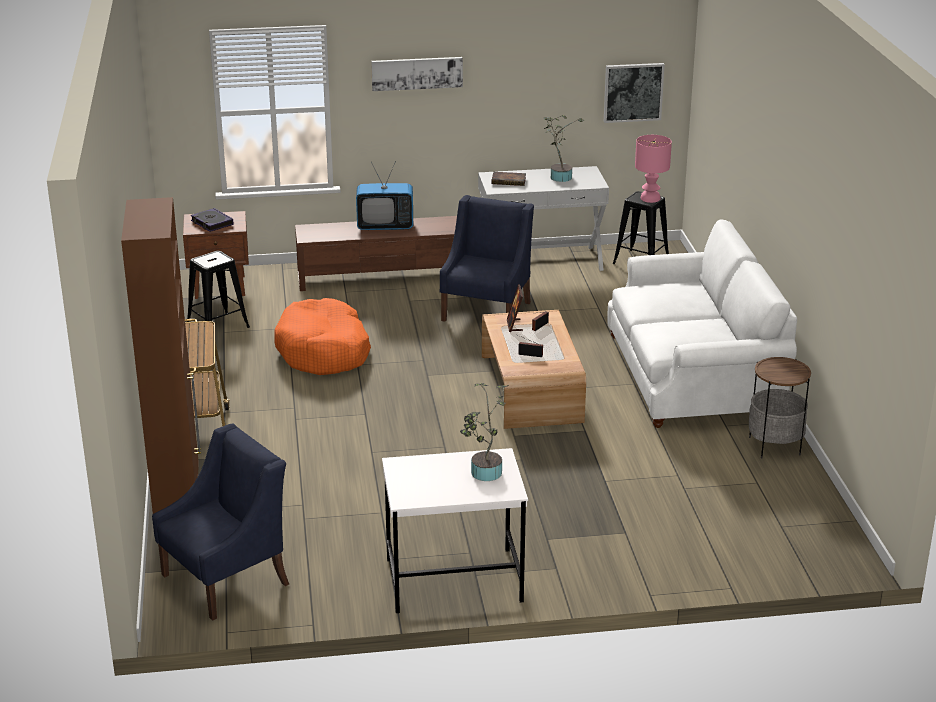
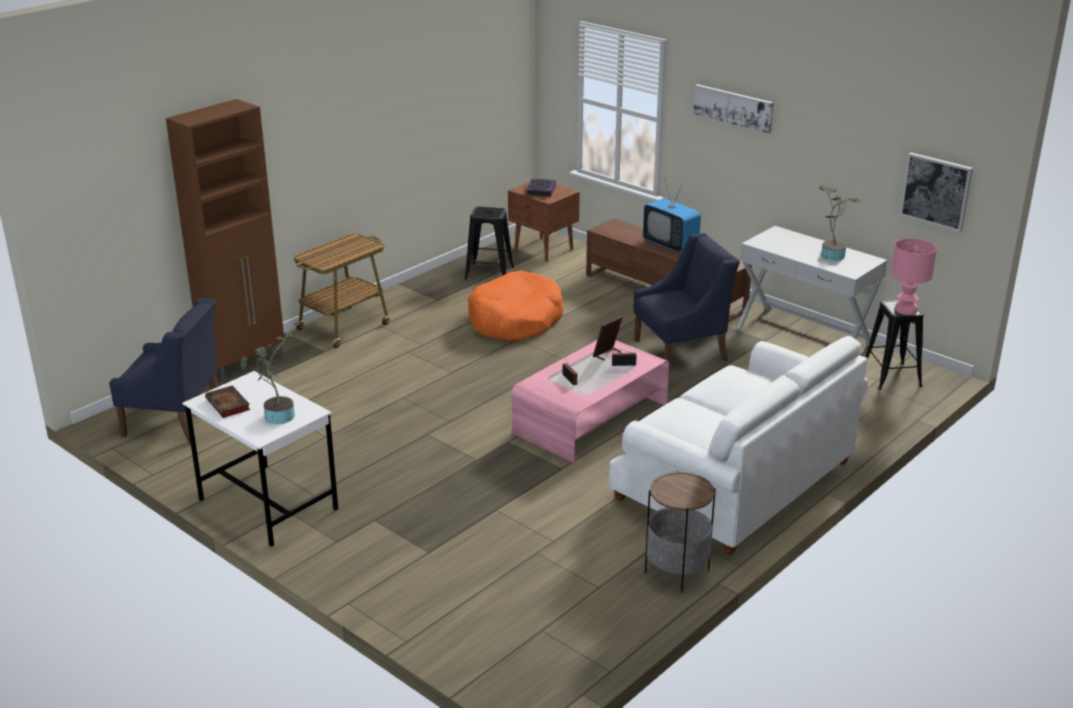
camera: 50 degrees right, 0 degrees up
(509, 181) = (783, 241): book -> book (229, 405)
(531, 388) = (591, 418): brown coffee table -> pink coffee table

